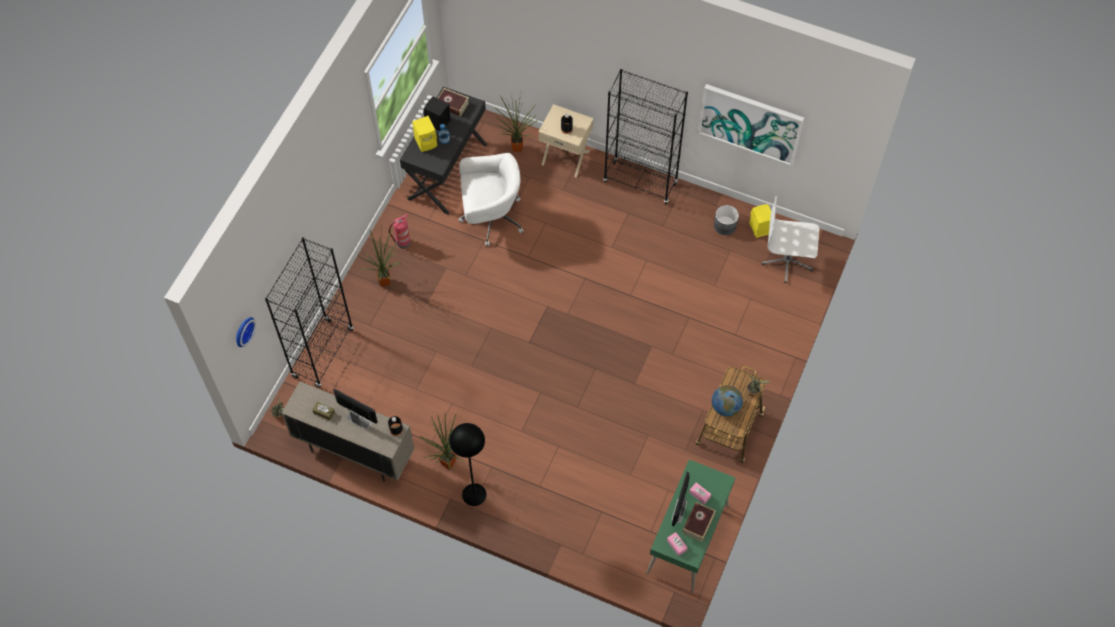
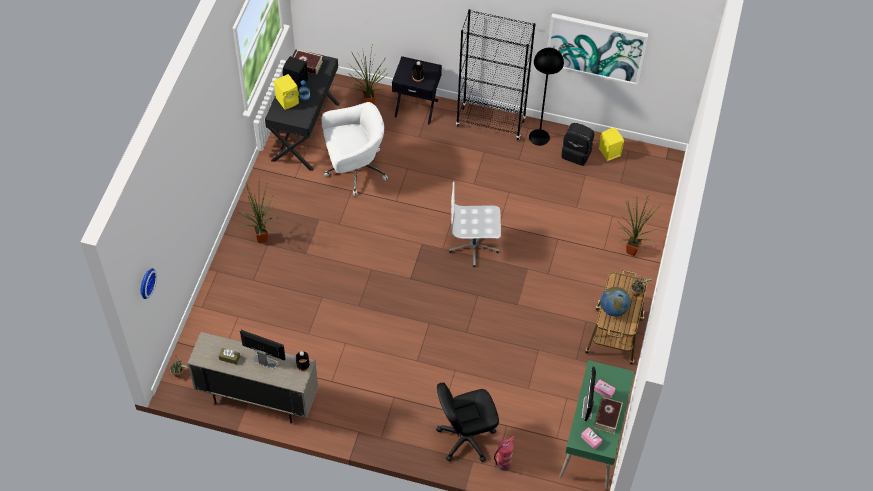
camera: 10 degrees left, 5 degrees down
(323, 353) = (212, 311): black bookcase -> none
(402, 243) = (273, 201): fire extinguisher -> fire extinguisher (503, 464)
(446, 462) = (349, 398): potted plant -> potted plant (630, 250)
(474, 494) = (381, 425): black floor lamp -> black floor lamp (539, 137)
(557, 519) = (465, 438): none -> black office chair
(566, 157) = (416, 107): beige nightstand -> black nightstand
(725, 225) = (577, 153): grey planter -> black backpack
(787, 261) = (640, 178): white office chair -> white office chair (474, 246)

